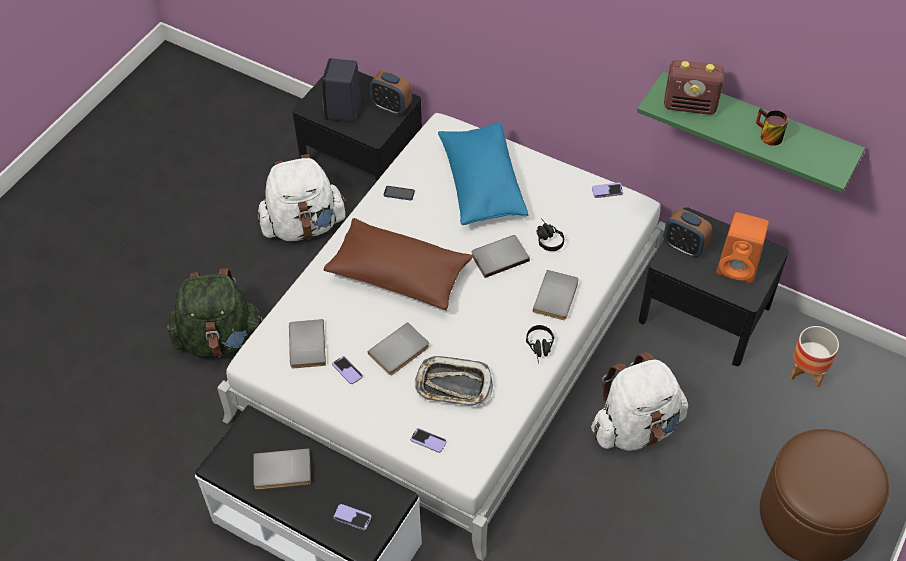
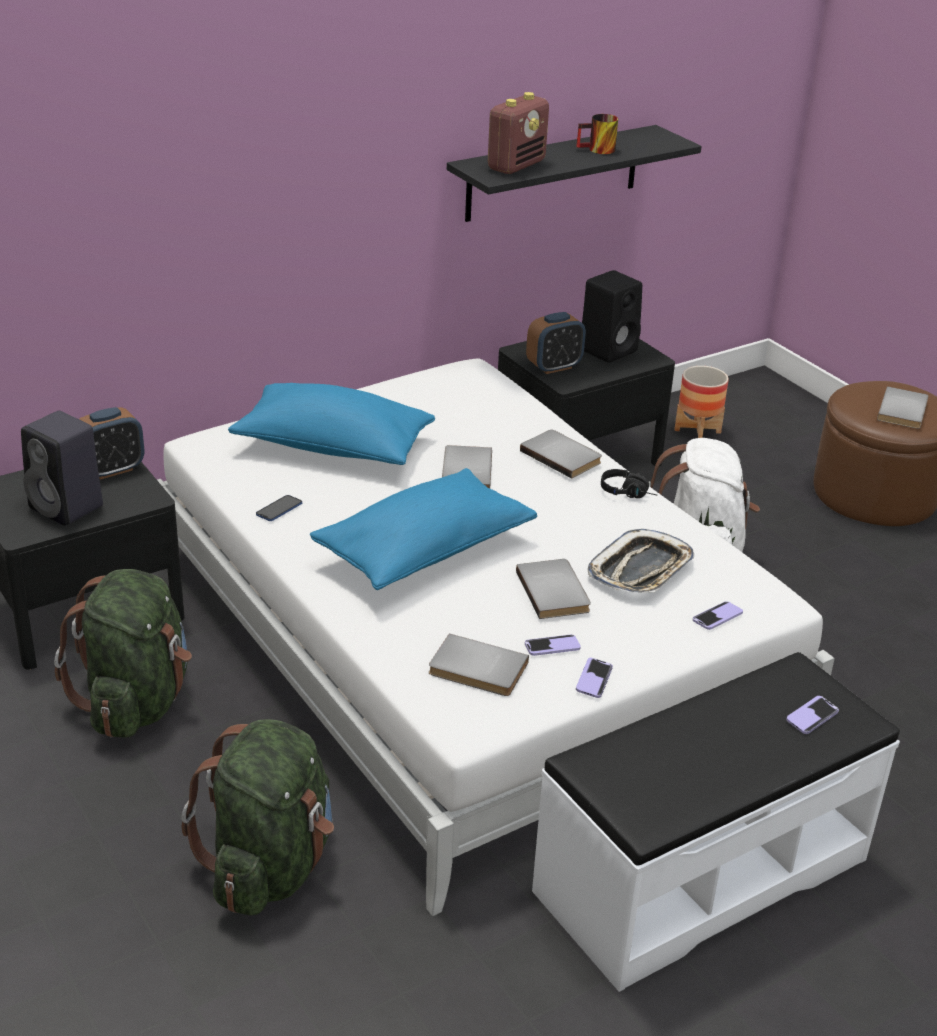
camera: 65 degrees left, 20 degrees down
(282, 472) = (697, 758): grey book -> grey book (904, 411)
(304, 225) = (136, 702): white backpack -> green backpack
(399, 275) = (424, 551): brown pillow -> blue pillow
(546, 238) = (469, 431): black headphones -> none
(607, 191) = (435, 374): phone -> phone (594, 679)
(739, 267) = (609, 349): orange speaker -> black speaker
(756, 126) = (553, 173): green shelf -> black shelf

